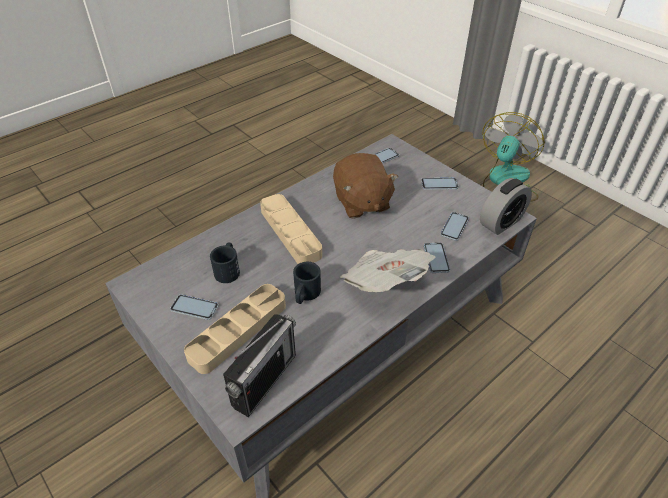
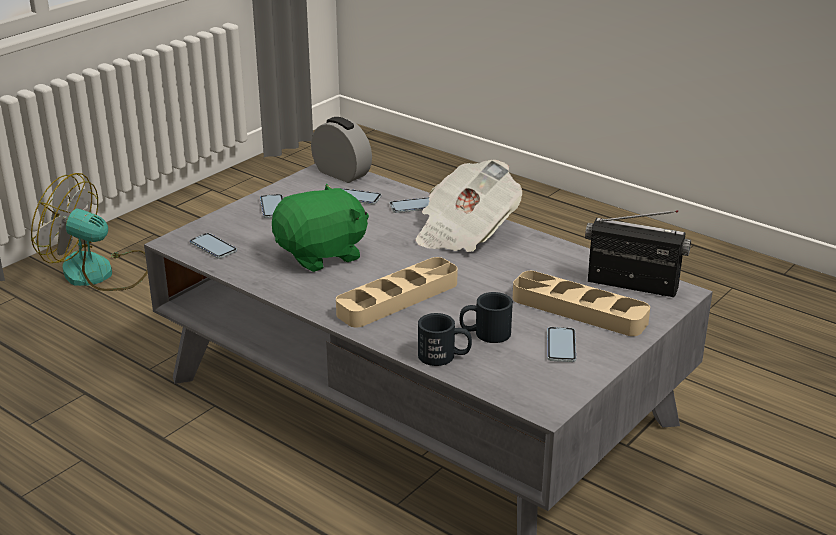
camera: 100 degrees left, 15 degrees down
(305, 295) = (504, 276): black mug -> black mug (444, 356)
(361, 202) = (322, 255): brown plush toy -> green plush toy

